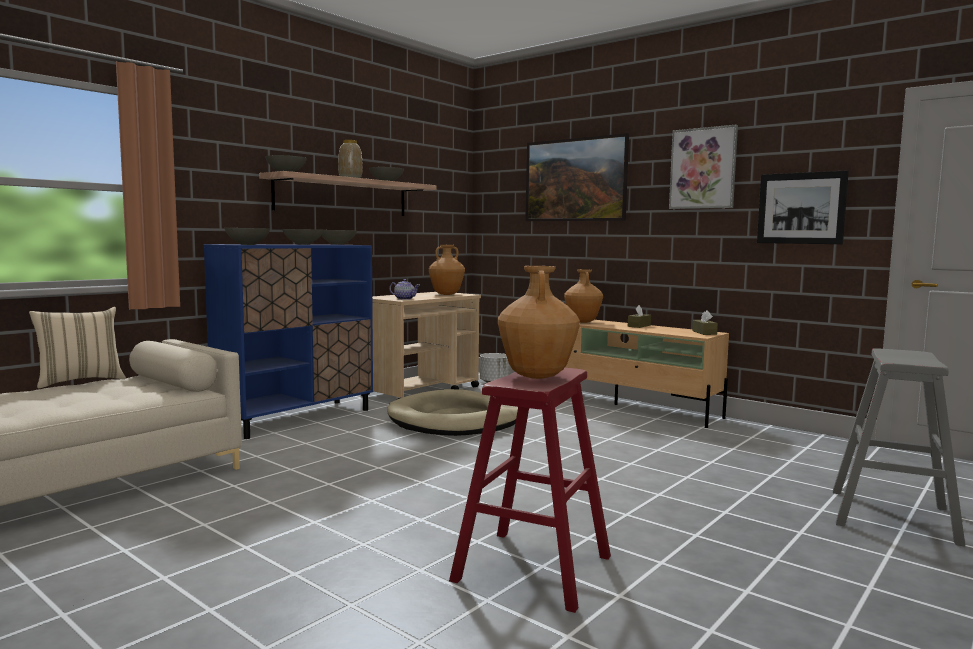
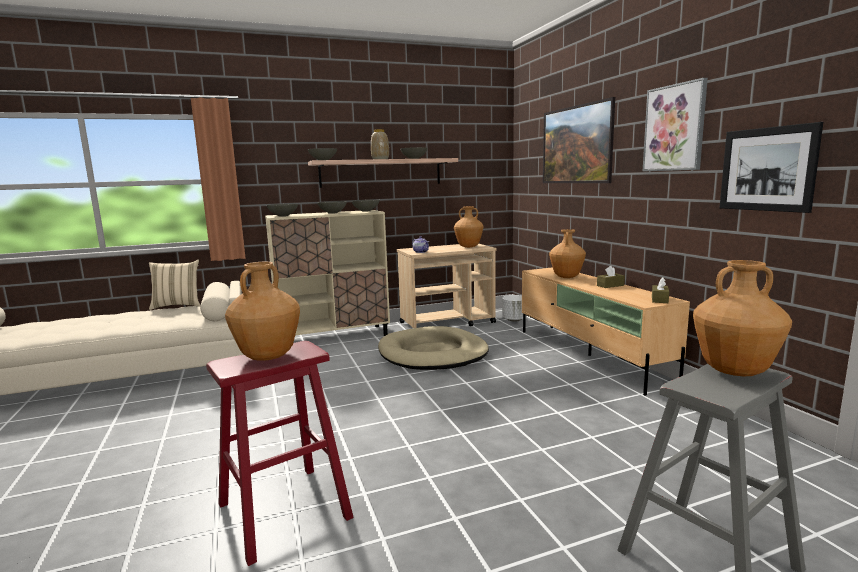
camera: 30 degrees right, 5 degrees up
(297, 418) = (334, 337): blue cabinet -> beige cabinet
(901, 353) = (734, 371): none -> brown vase

